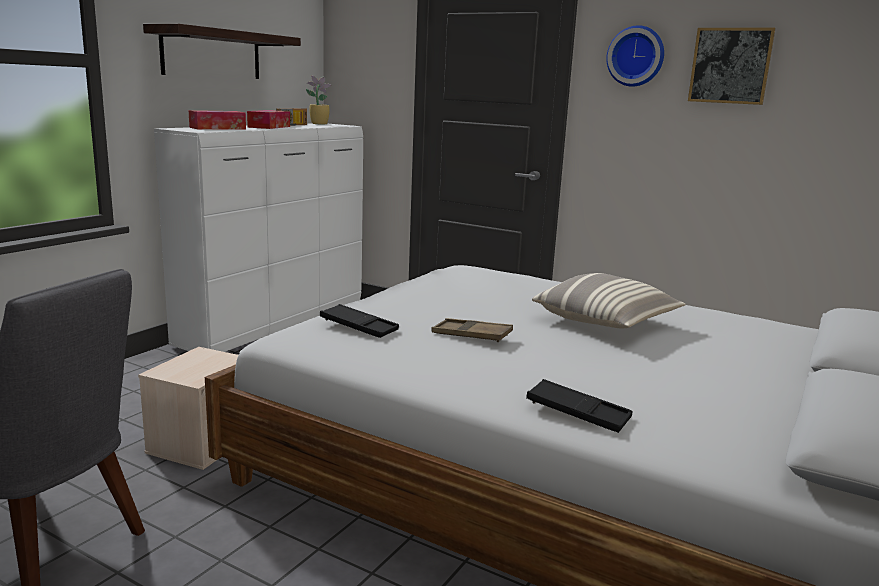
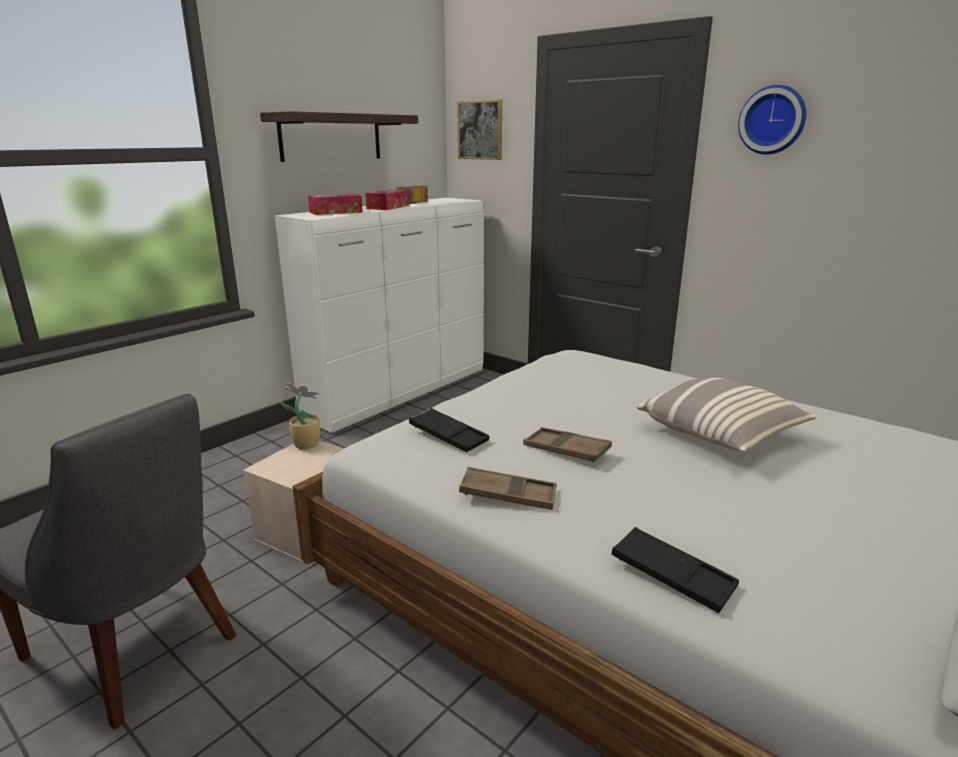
camera: 10 degrees right, 5 degrees up
(318, 124) = (440, 199): potted plant -> potted plant (305, 444)
(426, 366) = (508, 495): none -> brown tray
(730, 66) = (887, 127): picture -> picture (480, 130)

